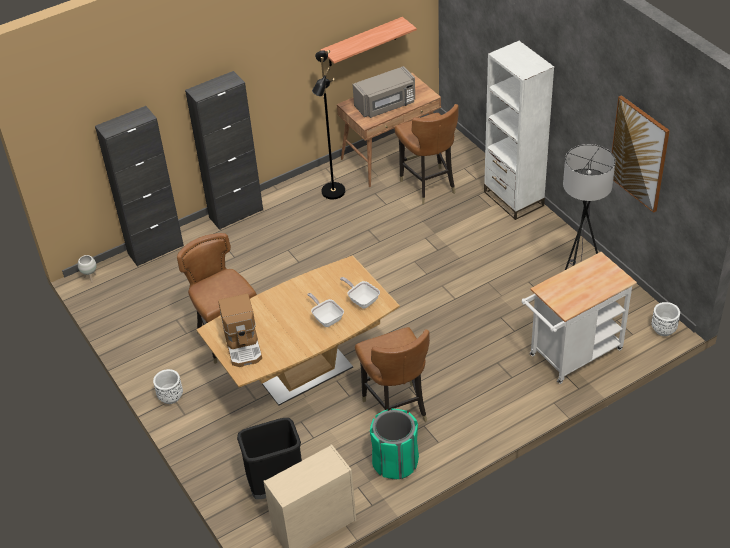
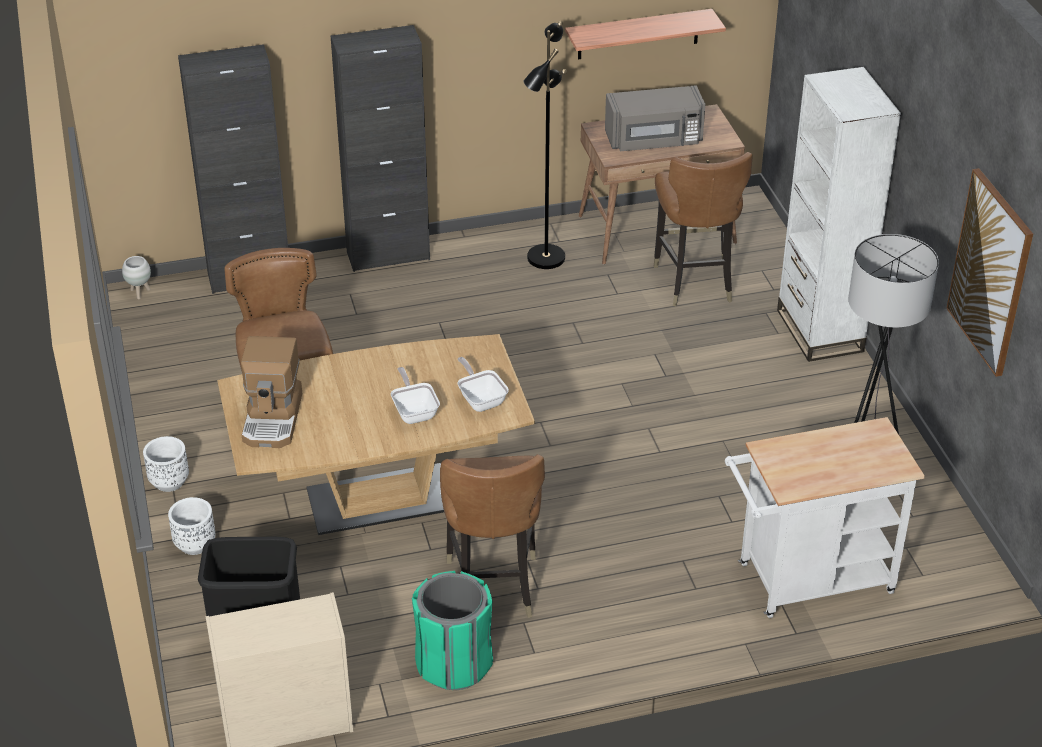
camera: 15 degrees right, 5 degrees down
(663, 329) = (978, 581): white planter -> white planter (195, 544)

